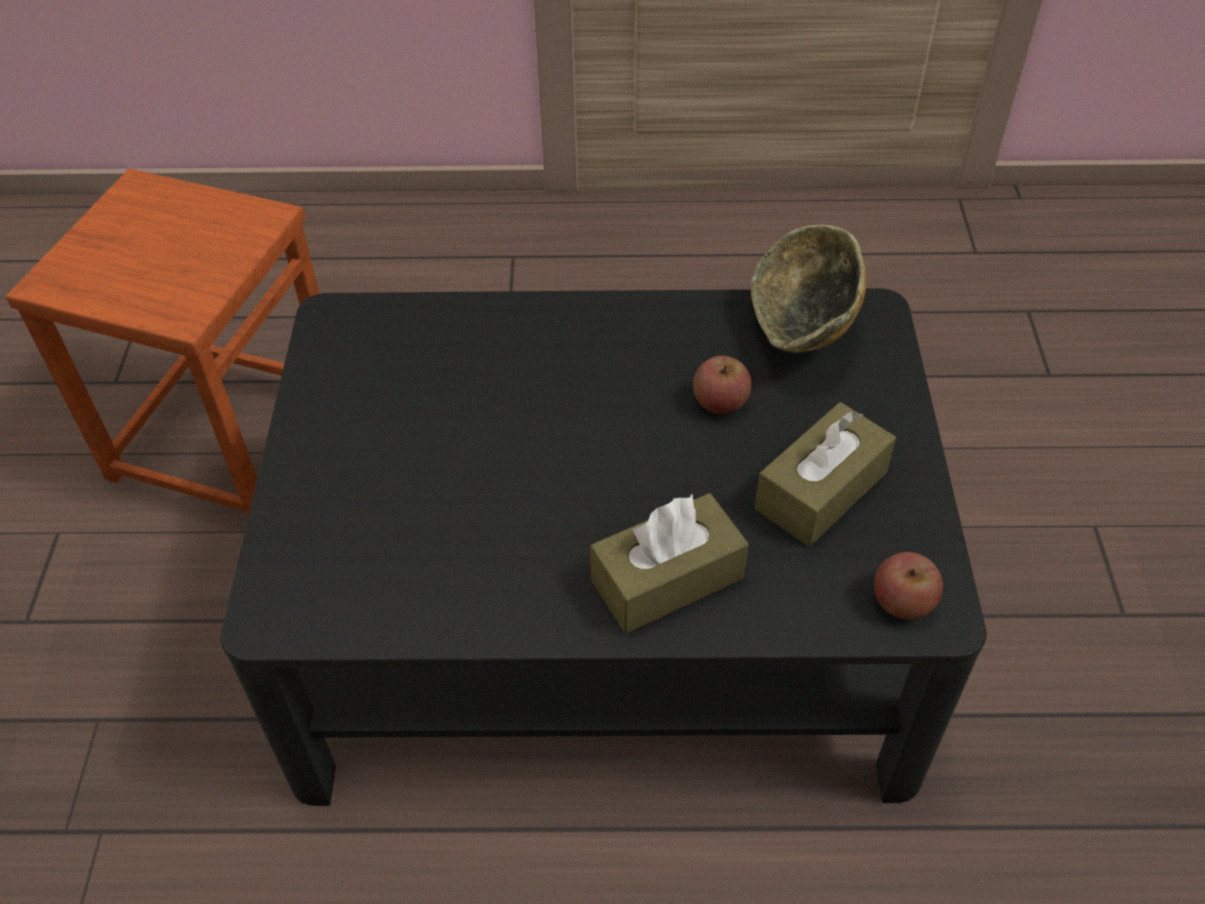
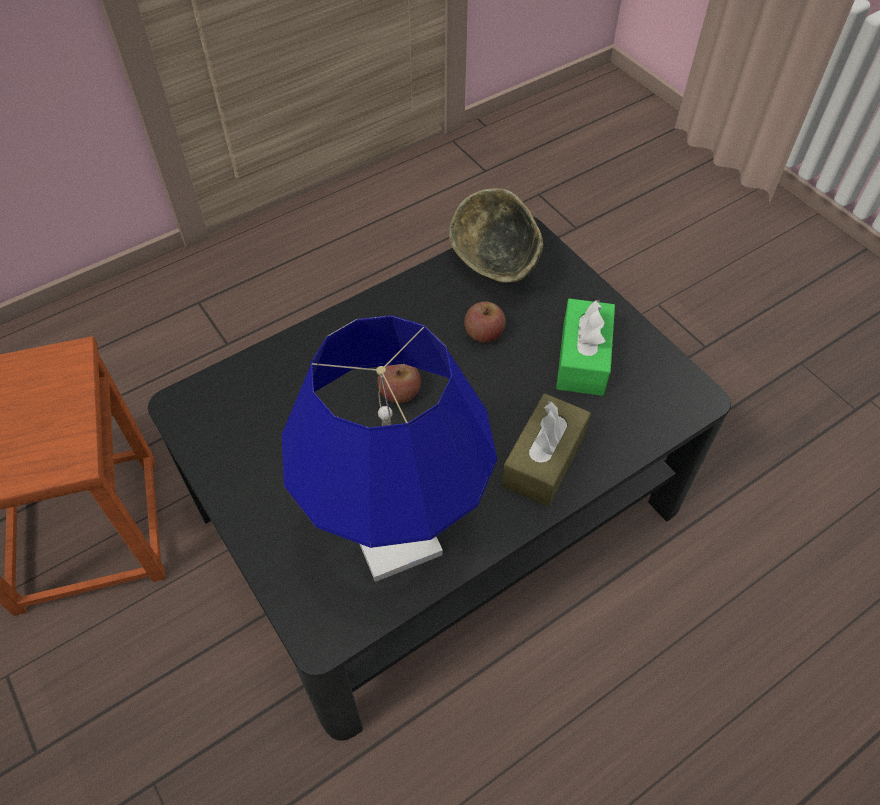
camera: 35 degrees left, 5 degrees up
(429, 566) = (396, 537): none -> blue table lamp
(821, 490) = (583, 358): brown tissue box -> green tissue box
(902, 601) = (675, 399): apple -> apple (399, 392)

